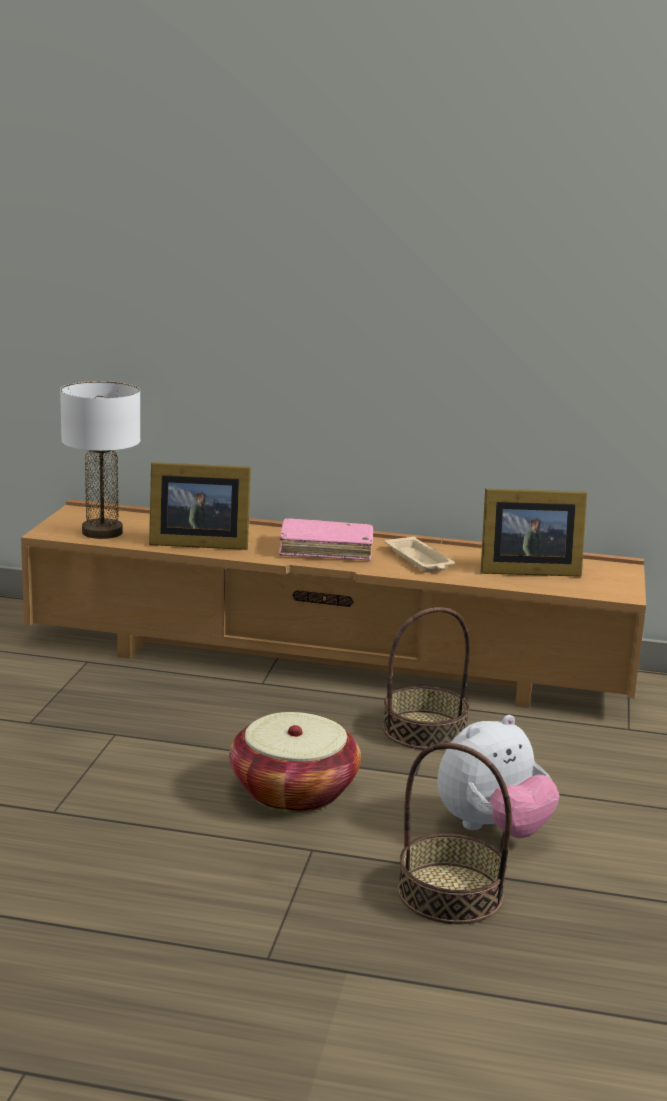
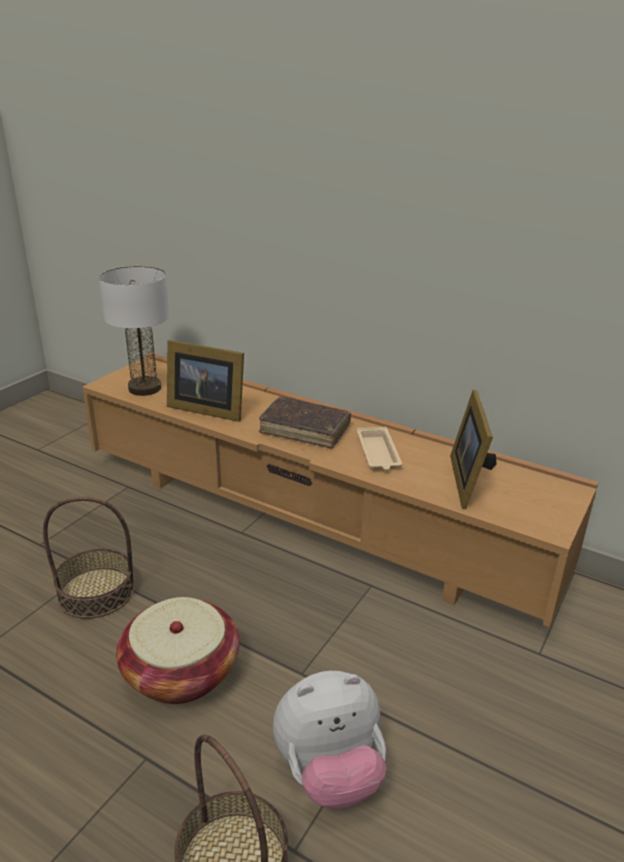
camera: 20 degrees right, 10 degrees up
(326, 550) = (305, 430): pink book -> brown book
(424, 730) = (342, 616): basket -> basket (96, 592)
(525, 570) = (470, 480): picture frame -> picture frame turned 75 degrees clockwise

